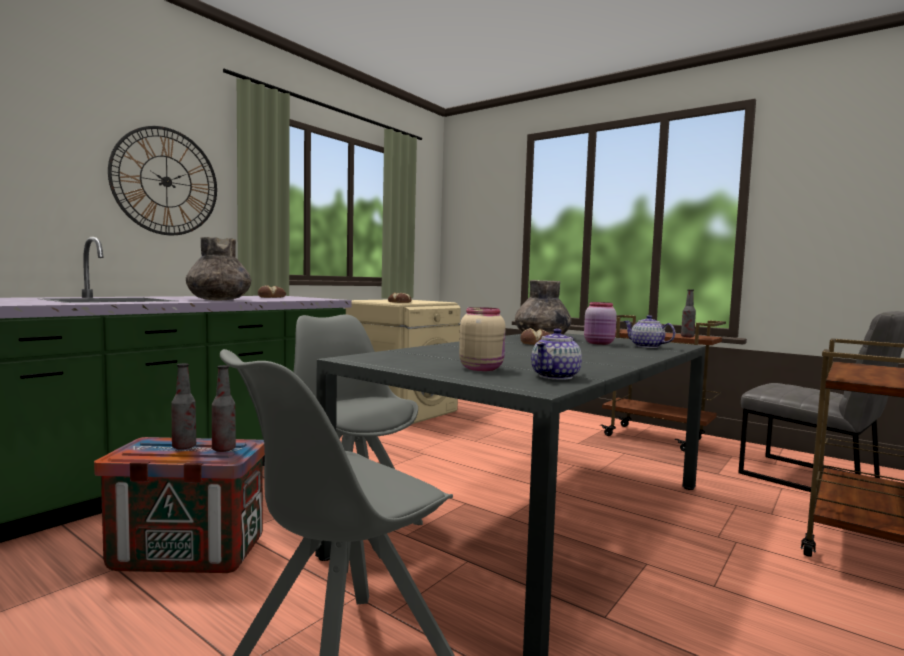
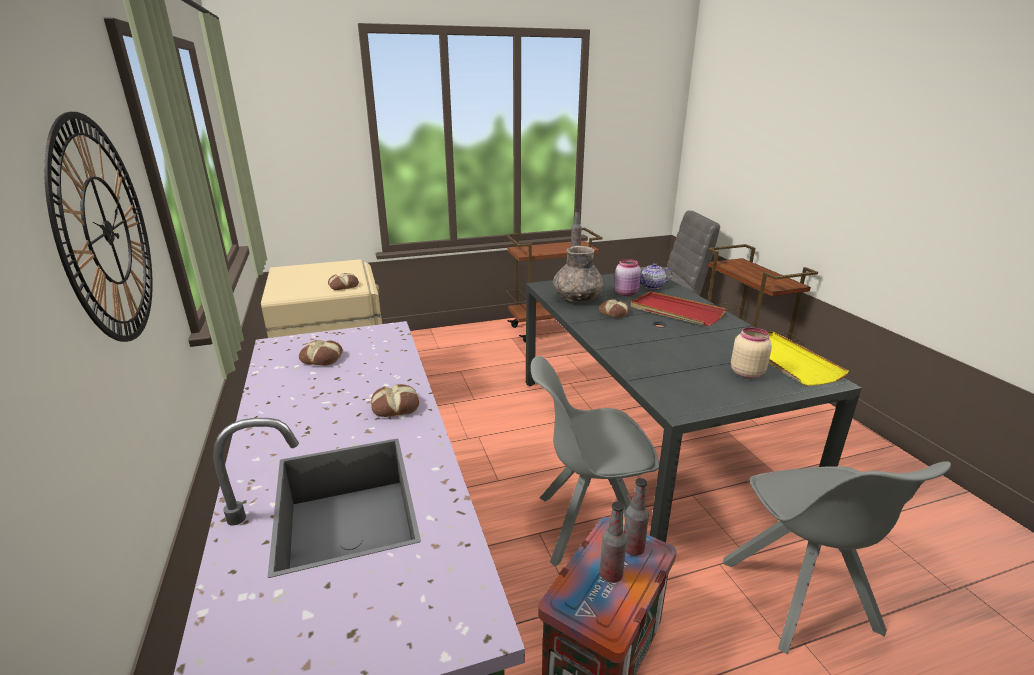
camera: 55 degrees left, 20 degrees up
(219, 300) = (395, 406): grey vase -> bread
(556, 376) = (784, 360): teapot -> yellow tray
(594, 352) = (675, 312): none -> red tray

